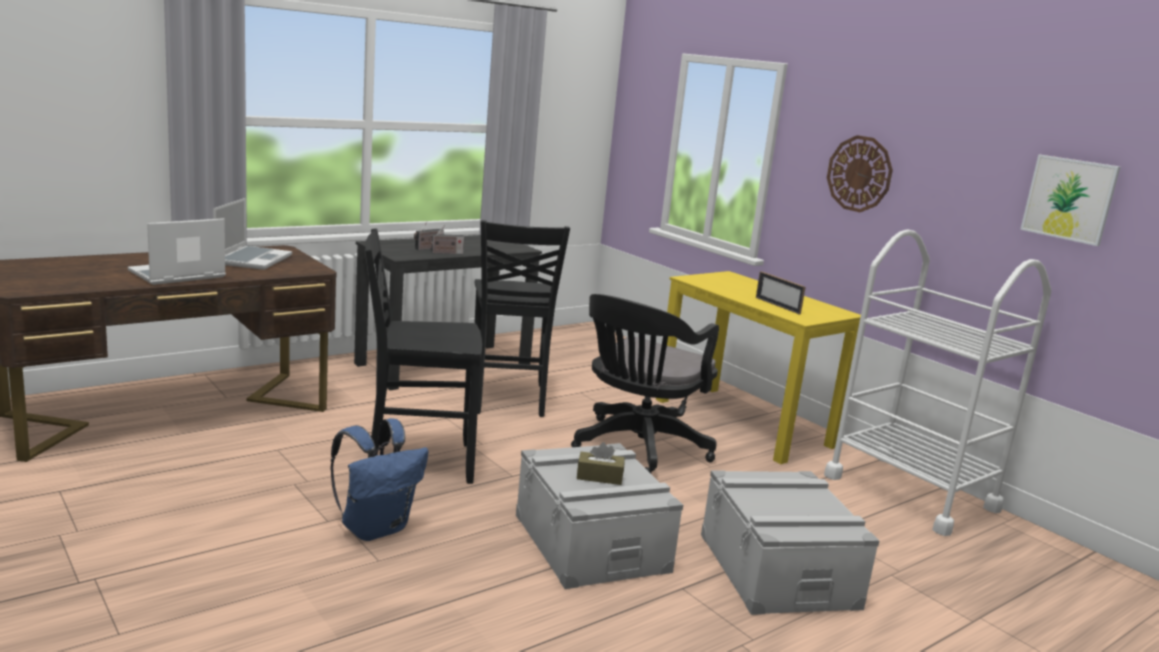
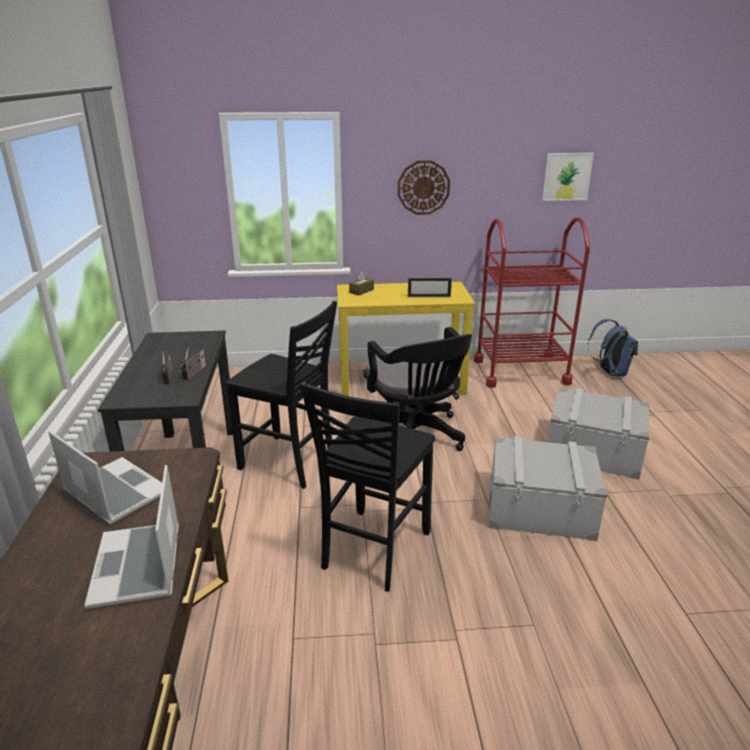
camera: 55 degrees left, 10 degrees up
(376, 528) = (481, 611): blue backpack -> blue backpack (610, 372)
(599, 477) = (548, 463): brown tissue box -> brown tissue box (361, 291)
(910, 492) = (520, 371): white cart -> red cart

